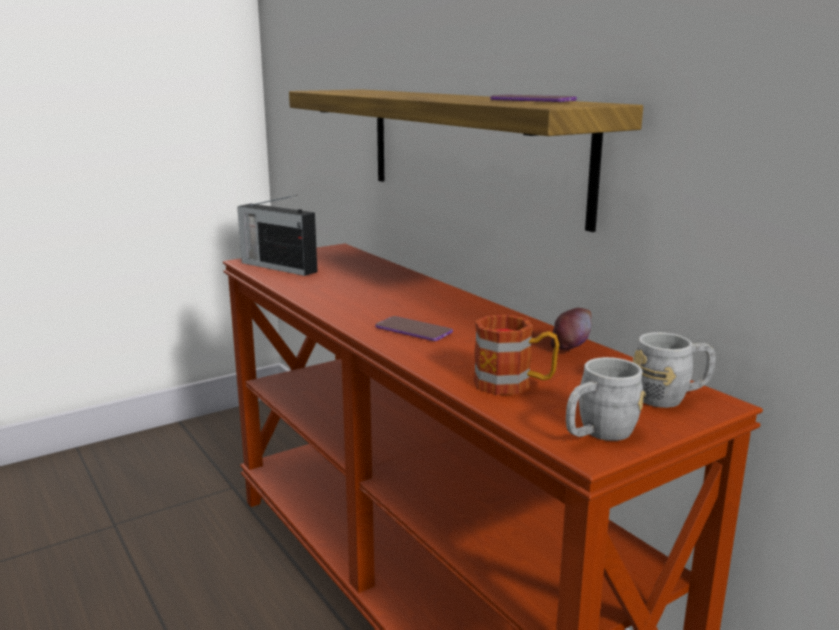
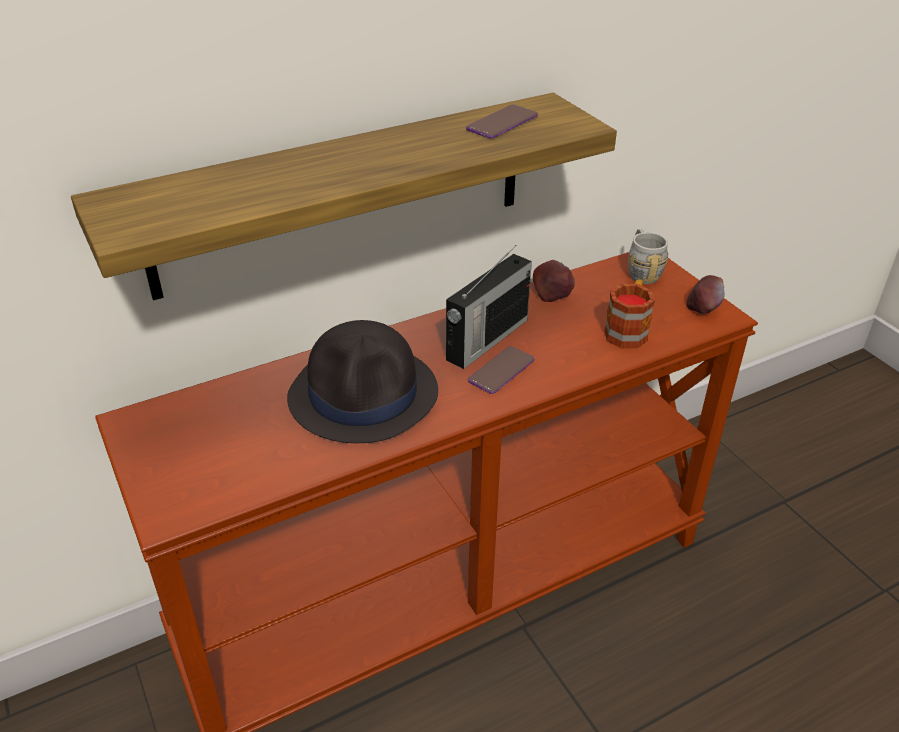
camera: 85 degrees left, 20 degrees up
(277, 267) = (216, 480): radio -> radio (486, 340)
(370, 291) = (364, 395): none -> black hat
(597, 434) = (702, 309): grey mug -> apple

